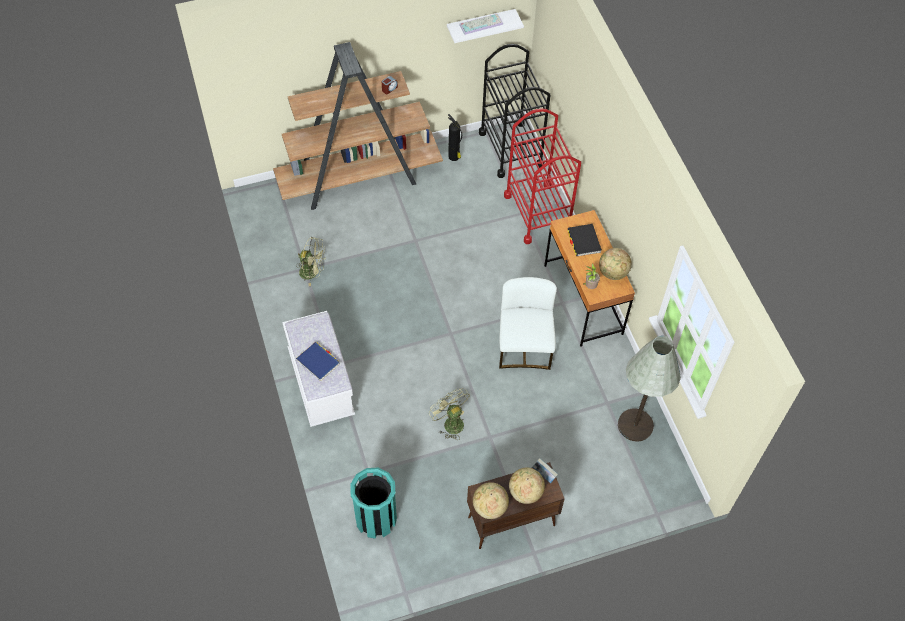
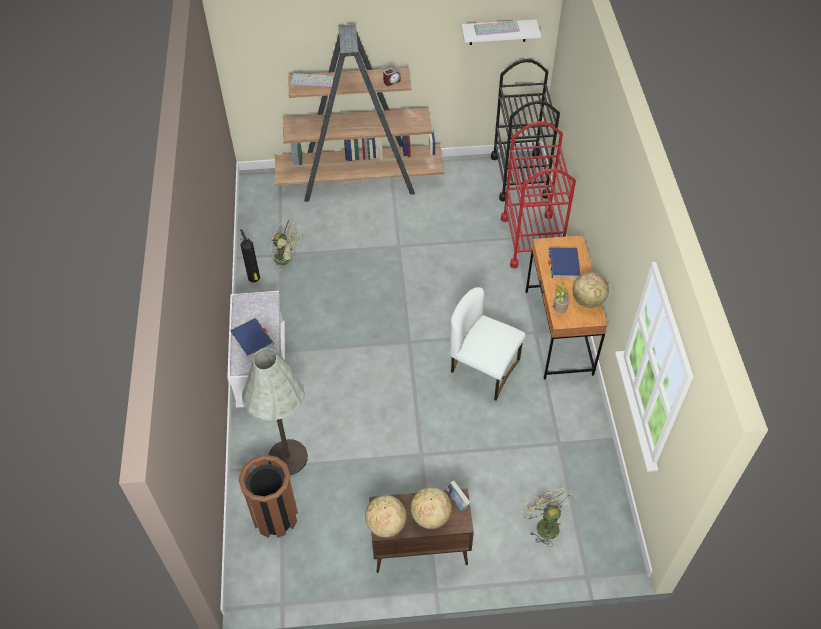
camera: 15 degrees right, 5 degrees down
(314, 98) = (314, 80): none -> keyboard
(376, 519) = (275, 517): turquoise trash can -> brown trash can
(450, 422) = (383, 431): green fan -> green fan (544, 524)
(454, 157) = (460, 175): fire extinguisher -> fire extinguisher (254, 278)
(524, 346) = (483, 369): white chair -> white chair turned 75 degrees counterclockwise
(584, 241) = (563, 264): black book -> blue book
(635, 425) = (585, 473): grey floor lamp -> grey floor lamp (288, 457)

